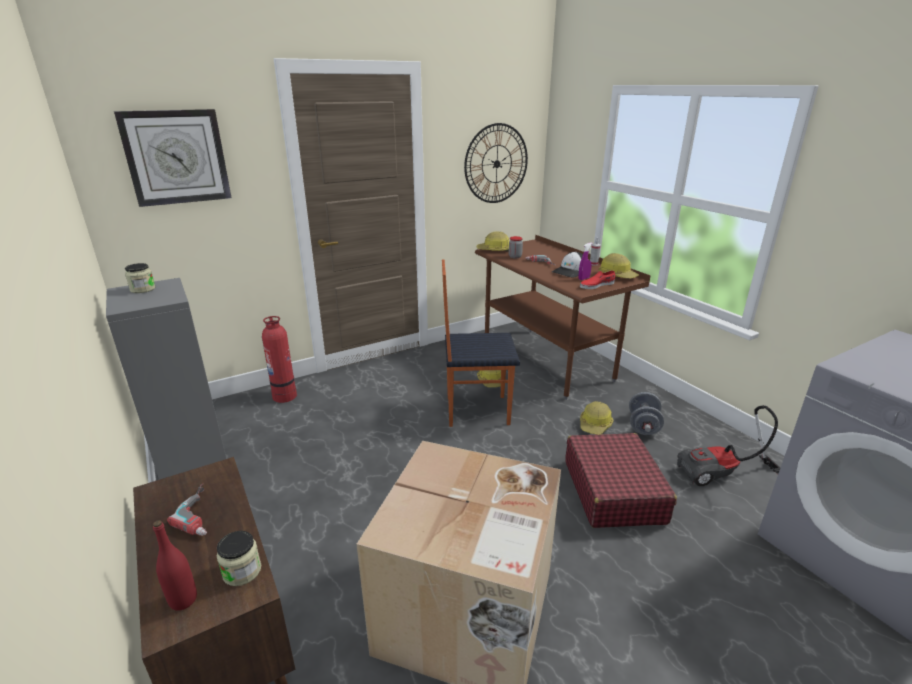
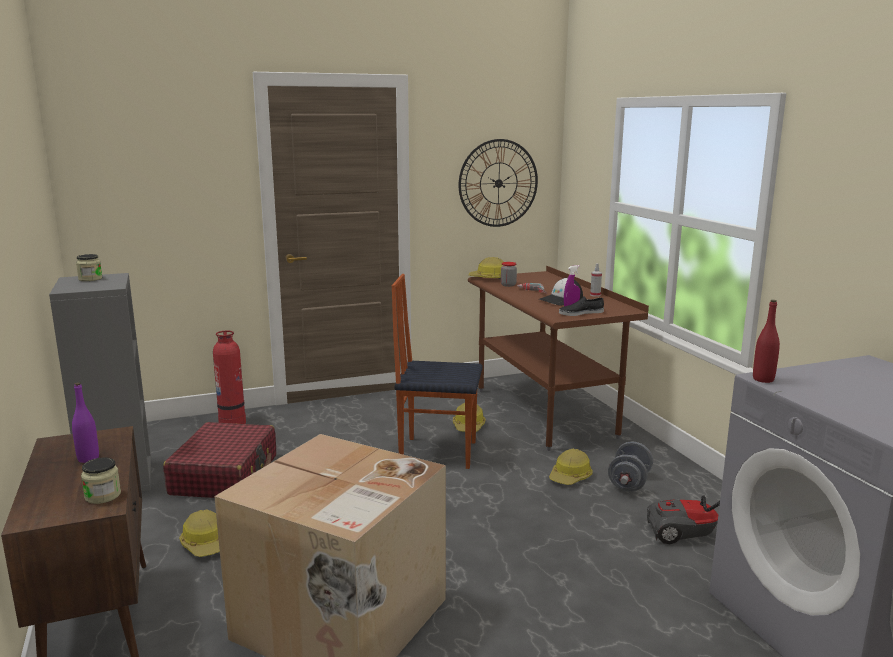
camera: 10 degrees right, 10 degrees down
(176, 157) = (148, 162): wall clock -> none
(183, 600) = (47, 507): red bottle -> red bottle (763, 379)
(203, 513) = (88, 458): power drill -> purple bottle
(596, 285) = (580, 313): red shoe -> black shoe
(613, 491) = (558, 538): red suitcase -> red suitcase (225, 475)
(617, 275) = (613, 306): hard hat -> hard hat (206, 544)

